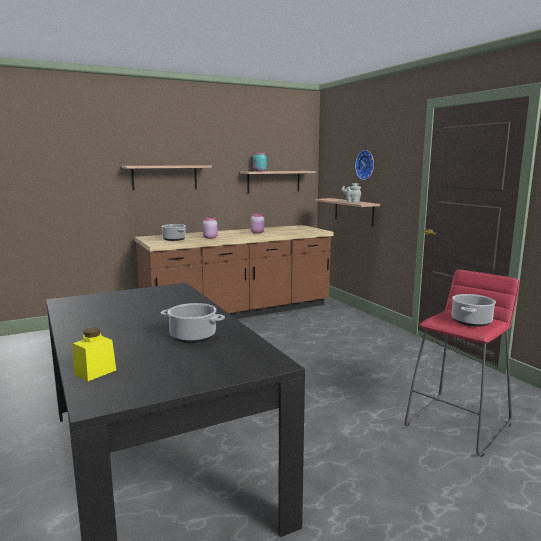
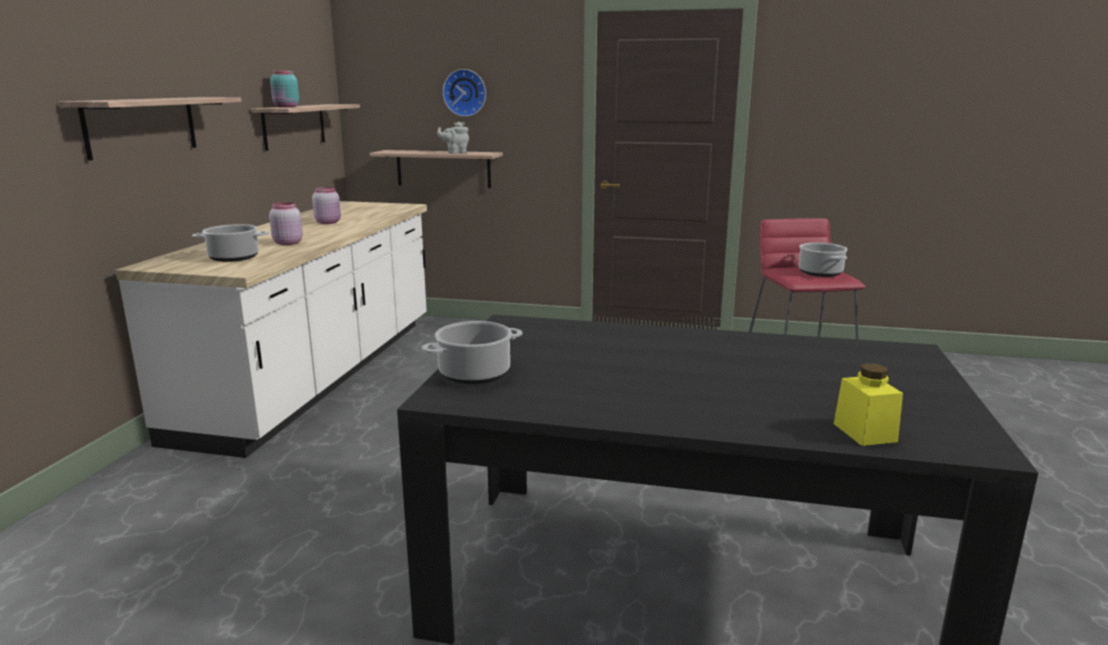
camera: 50 degrees left, 5 degrees up
(192, 336) = (773, 361): cooking pot -> cooking pot (474, 374)
(238, 312) = (319, 375): brown counter -> white counter

